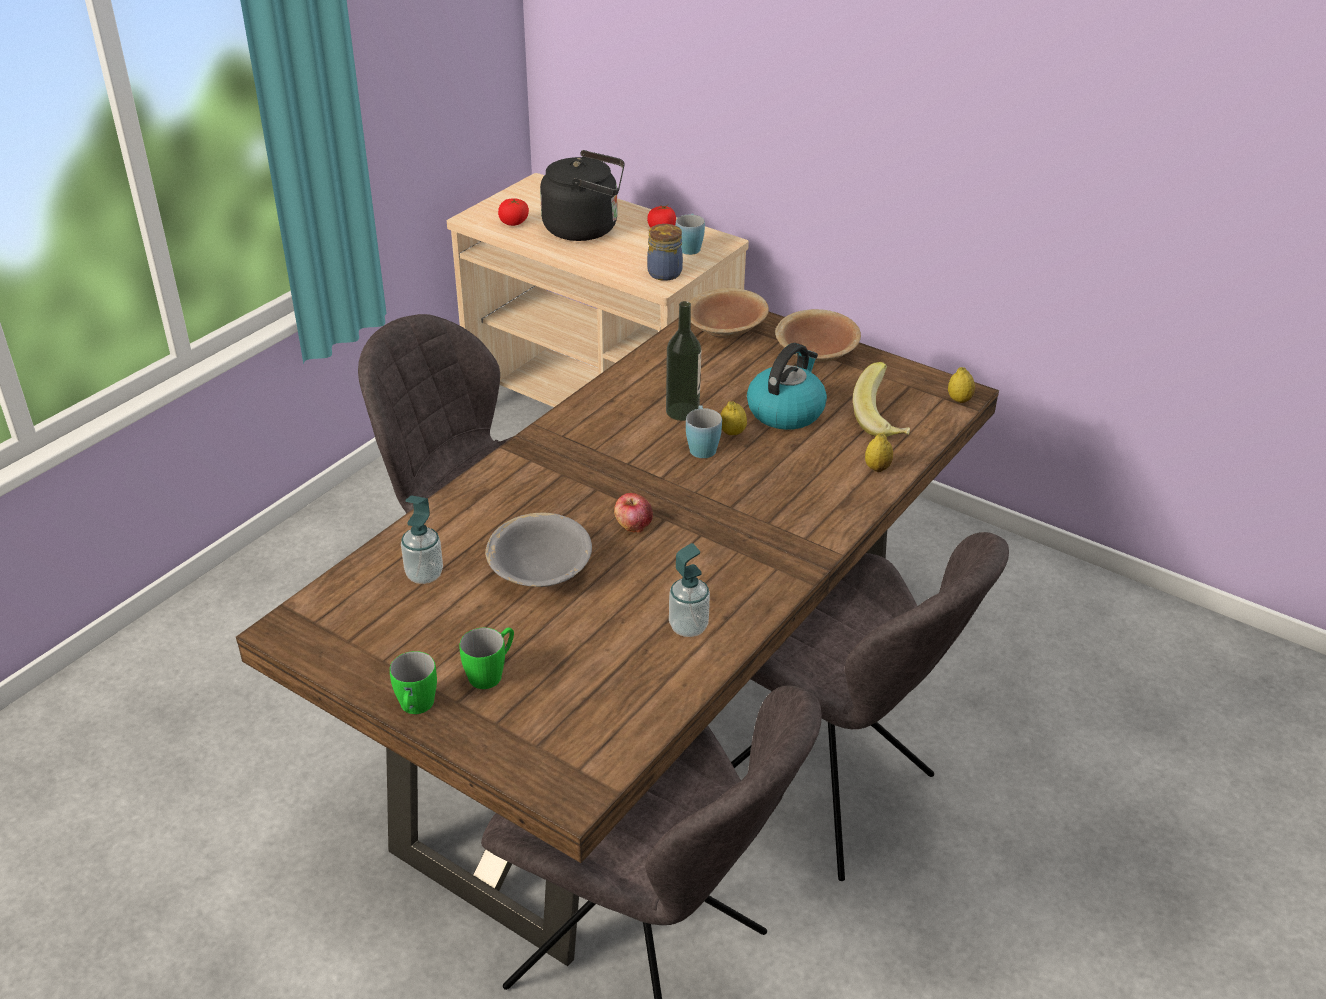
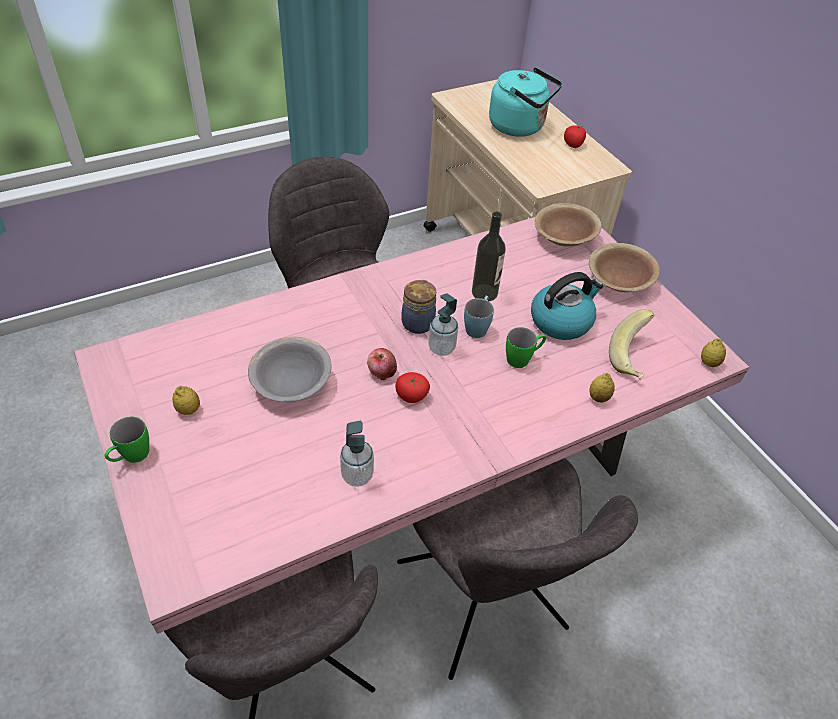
camera: 25 degrees right, 10 degrees up
(424, 575) = (217, 354): soap dispenser -> soap dispenser (441, 348)
(491, 672) = (199, 451): green mug -> green mug (522, 358)
(514, 223) = (474, 108): tomato -> tomato (411, 396)
(586, 229) = (520, 127): black kettle -> turquoise kettle
(660, 714) = (410, 490): brown dining table -> pink dining table
(664, 272) = (550, 177): jar -> jar (418, 322)
(690, 247) = (584, 163): blue mug -> none
(732, 433) = (508, 324): lemon -> lemon (188, 410)

